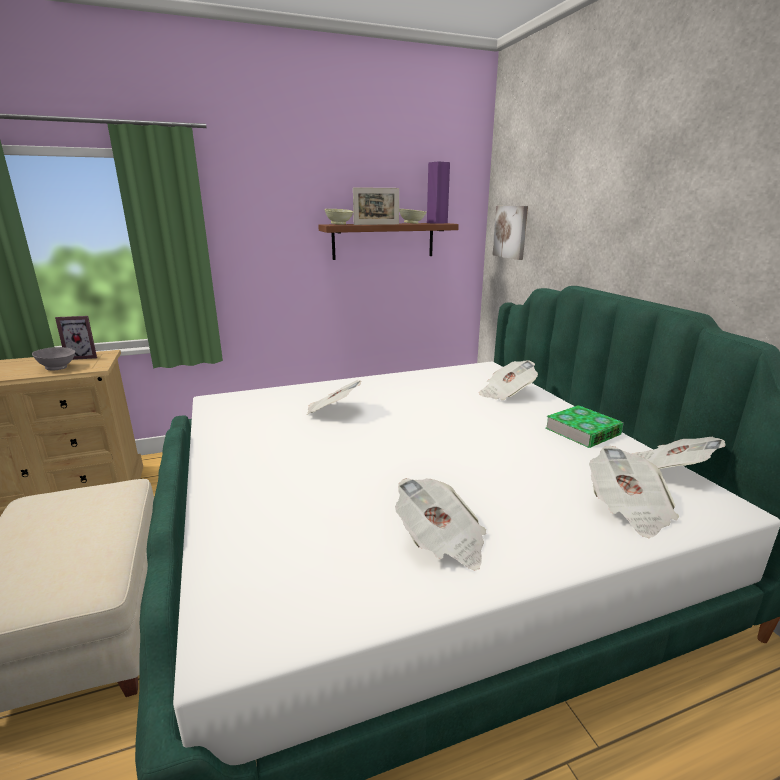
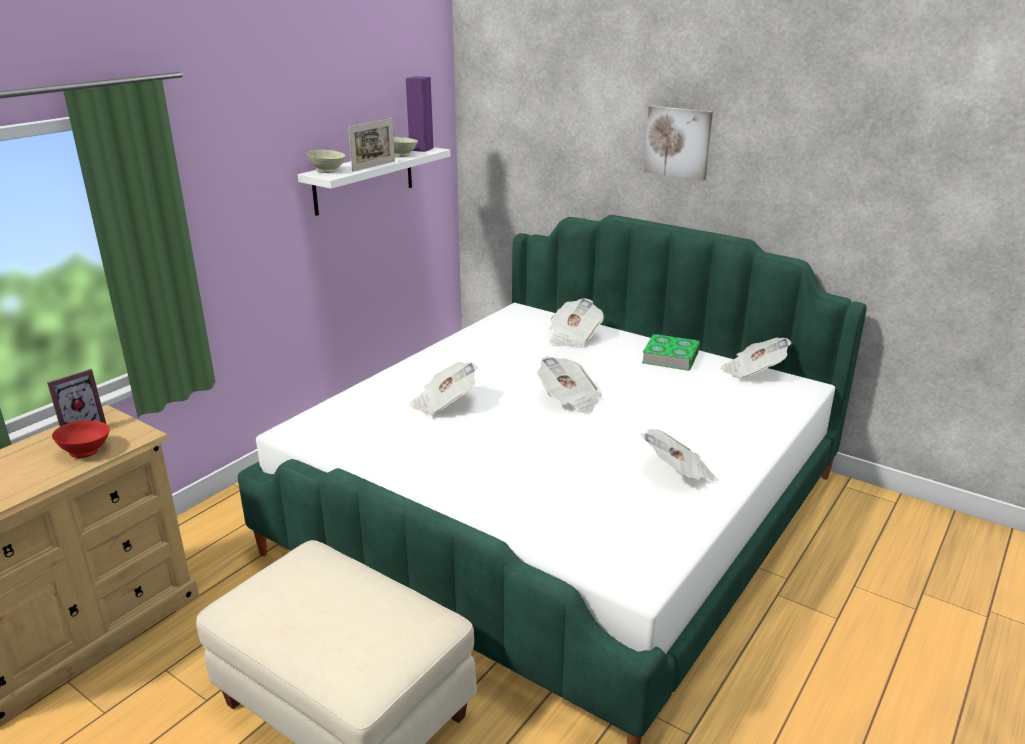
camera: 35 degrees left, 5 degrees up
(57, 368) = (86, 452): grey bowl -> red bowl
(383, 240) = (364, 179): brown shelf -> white shelf
(511, 232) = (502, 151): picture -> picture (678, 142)
(628, 510) = (757, 409): newspaper -> newspaper (569, 400)

